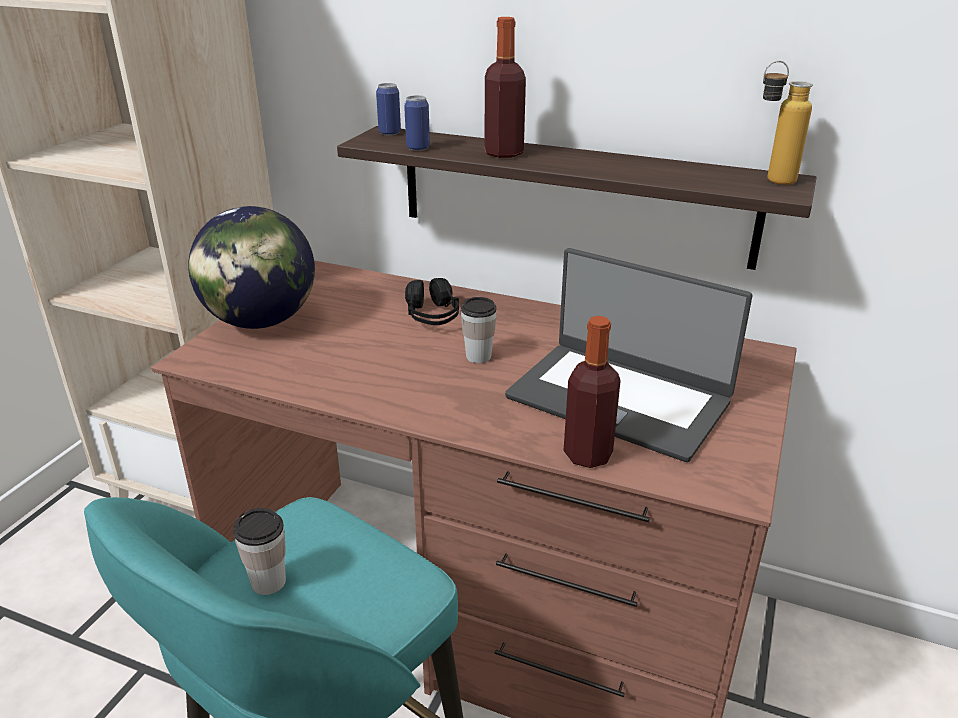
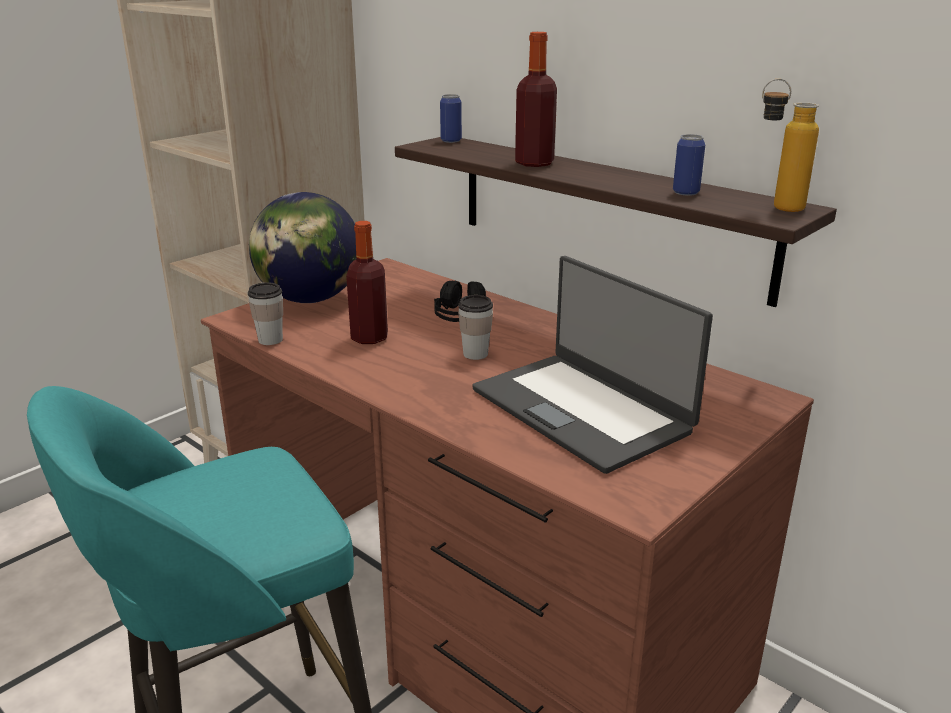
camera: 20 degrees right, 5 degrees down
(268, 582) = (193, 498): cup -> cup (270, 340)
(418, 148) = (461, 153): can -> can (685, 192)
(587, 455) = (512, 449): bottle -> bottle (369, 338)

